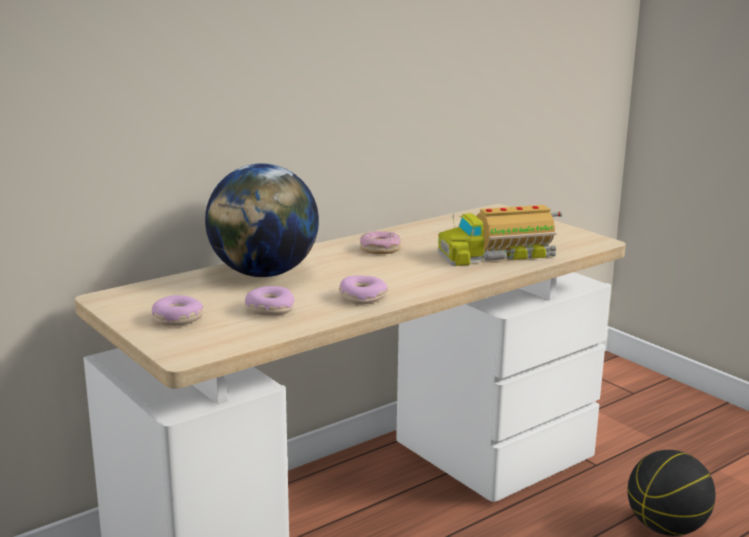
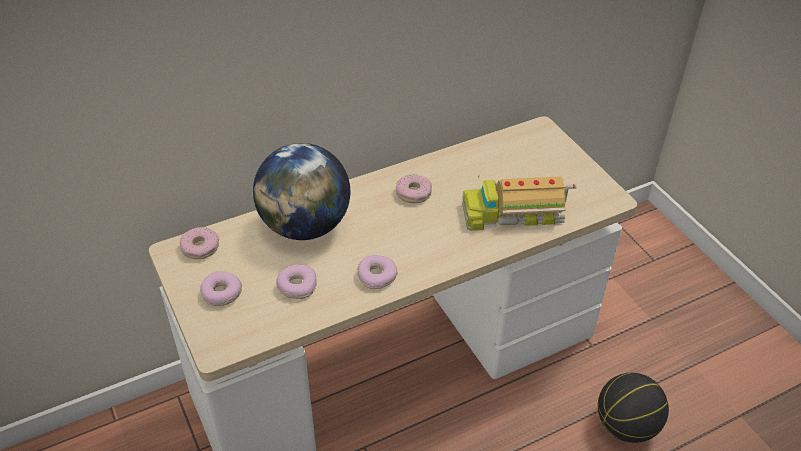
camera: 10 degrees right, 25 degrees up
(140, 293) = (200, 247): none -> donut

